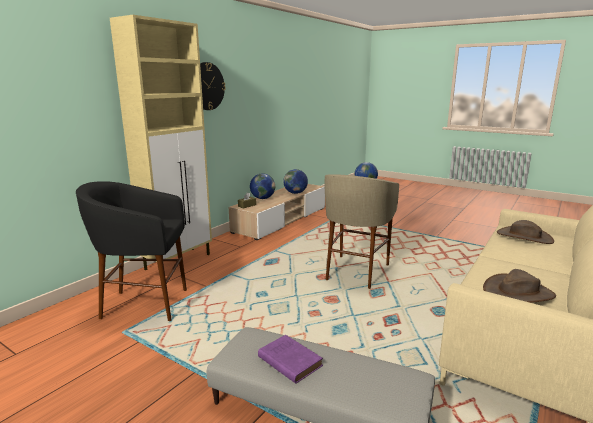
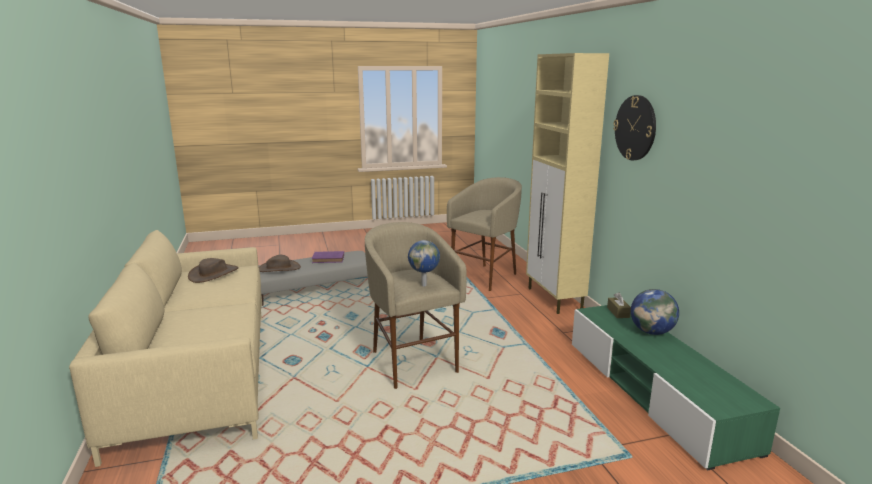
camera: 130 degrees right, 0 degrees up
(144, 305) = (485, 277): black stool -> beige stool
(281, 220) = (654, 393): beige tv stand -> green tv stand
(295, 193) = (668, 367): globe -> none
(524, 237) = (213, 329): brown hat -> brown hat (279, 268)

